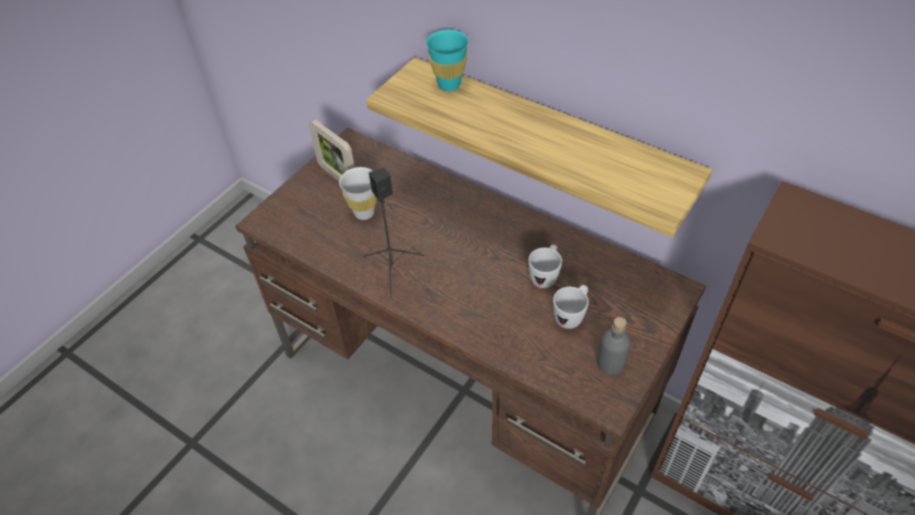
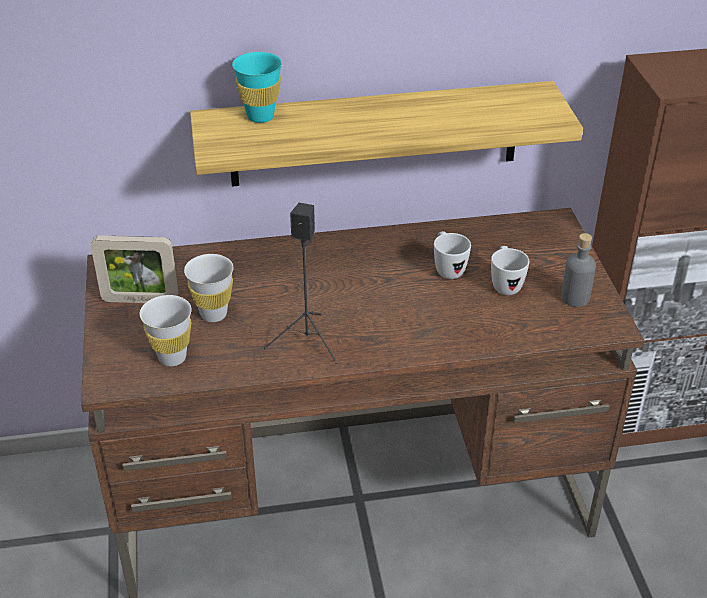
camera: 45 degrees left, 10 degrees down
(309, 227) = (172, 357): none -> white cup

